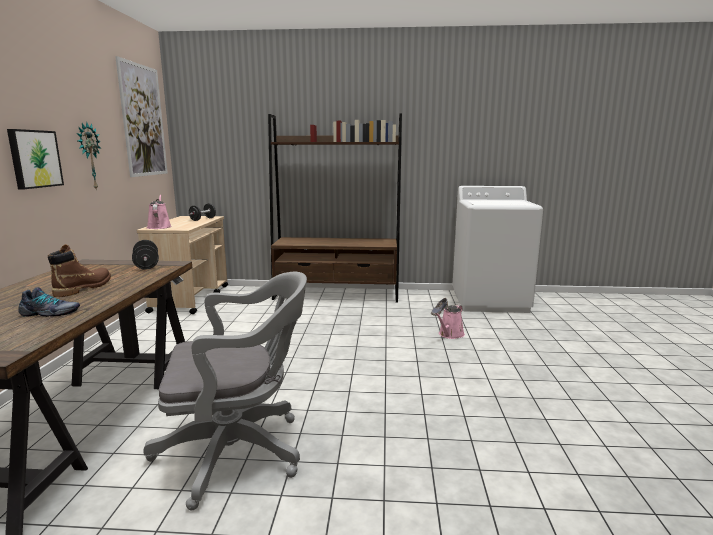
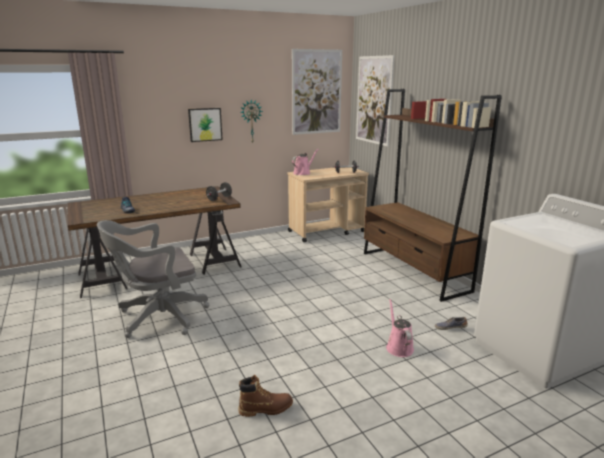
camera: 60 degrees right, 5 degrees up
(84, 288) = (167, 202): brown boot -> brown boot (266, 409)
(218, 131) = (374, 100): none -> picture
(239, 451) = (158, 317): grey office chair -> grey office chair turned 105 degrees clockwise
(450, 335) = (398, 347): pink watering can -> pink watering can turned 75 degrees clockwise

